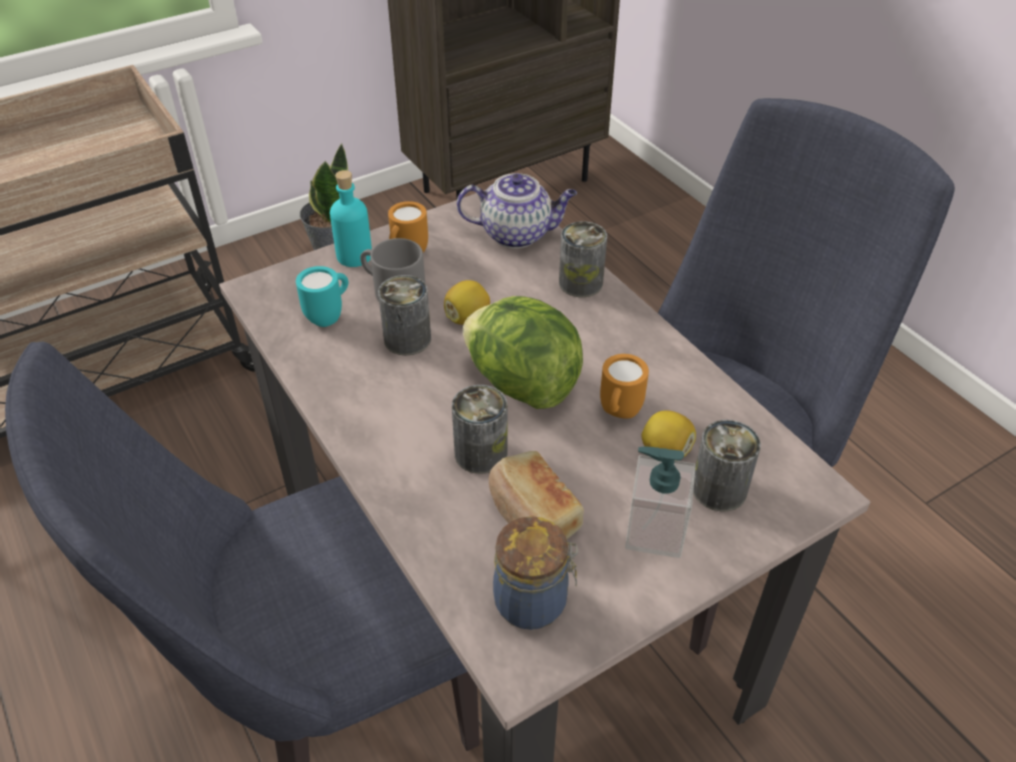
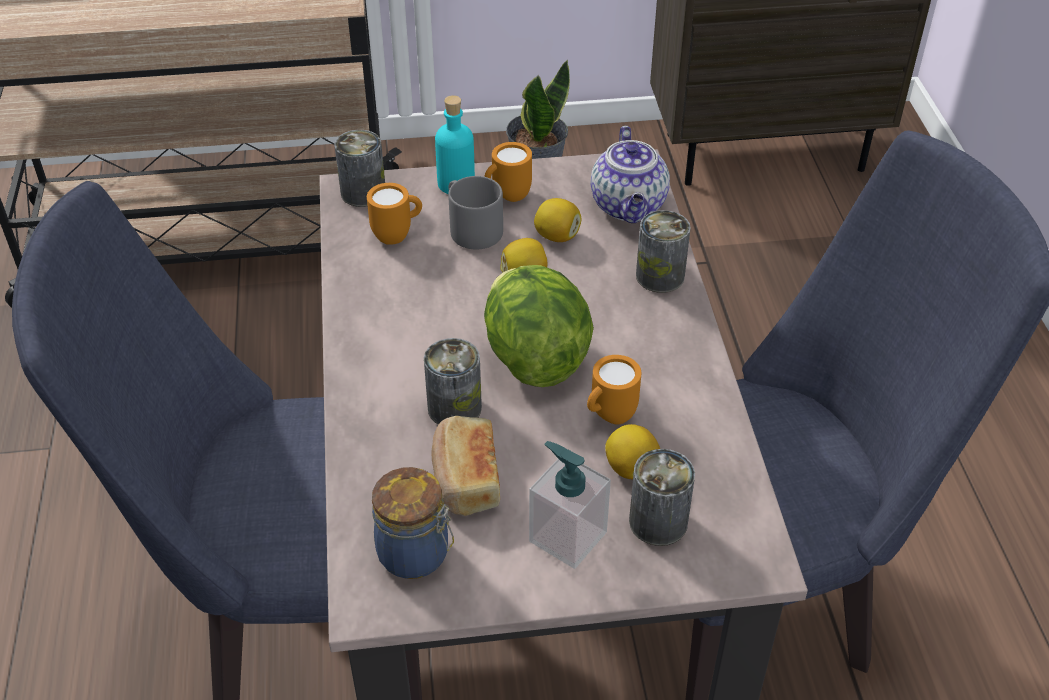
camera: 25 degrees right, 0 degrees up
(329, 316) = (397, 235): turquoise mug -> orange mug
(407, 339) = (455, 279): can -> can (363, 192)
(473, 275) = (557, 236): none -> lemon
(517, 234) = (629, 207): teapot -> teapot turned 60 degrees clockwise

